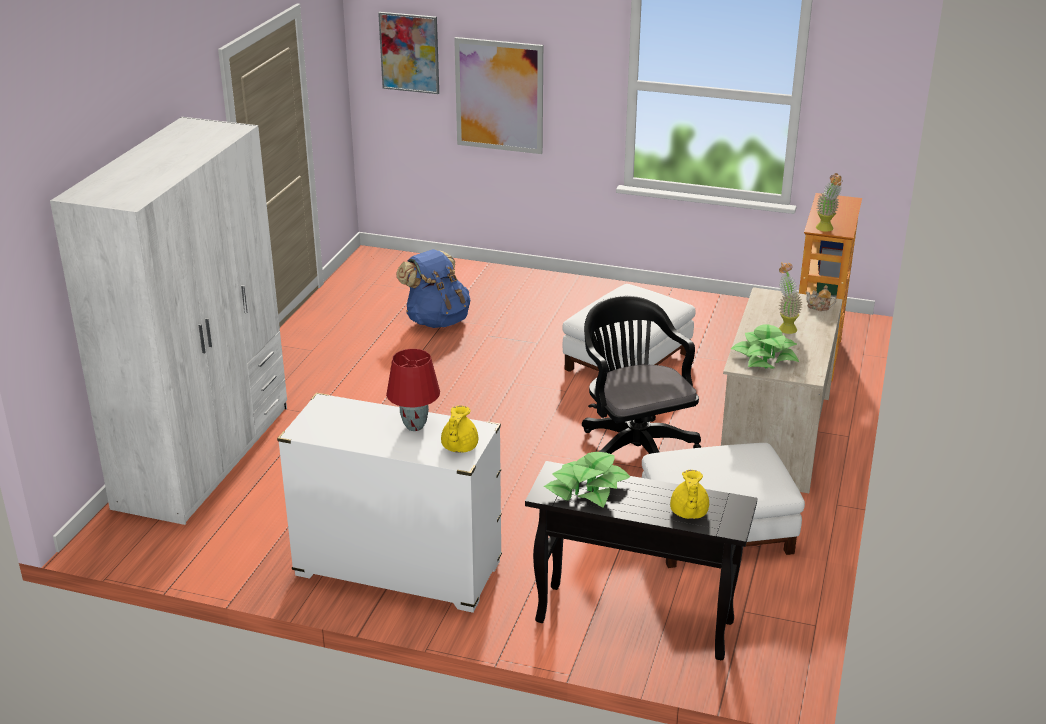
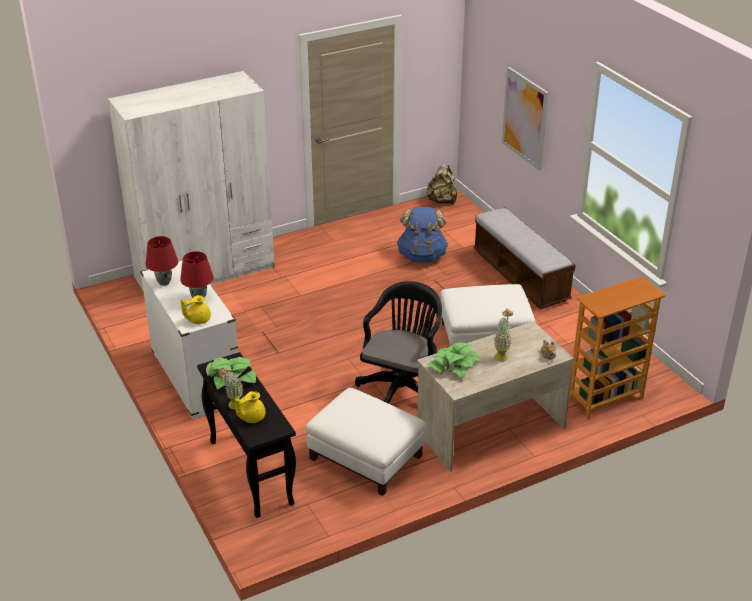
camera: 45 degrees right, 5 degrees up
(336, 433) = (164, 283): none -> red table lamp
(367, 262) = (442, 201): none -> beige backpack
(409, 52) = (488, 67): picture -> none
(565, 294) = (520, 276): none -> bench
(826, 230) = (592, 303): potted plant -> potted plant (233, 407)

